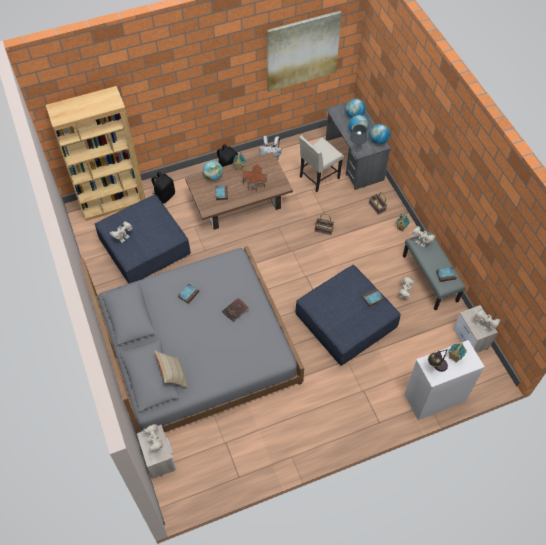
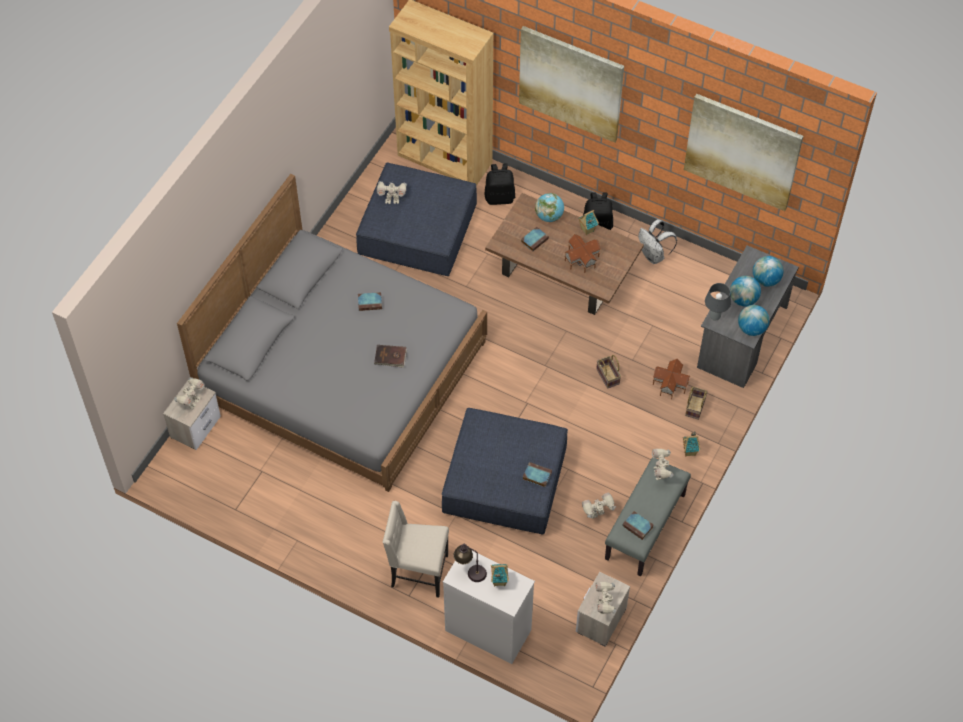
camera: 50 degrees right, 0 degrees up
(173, 376) = (267, 359): beige pillow -> none
(179, 85) = (571, 83): none -> picture
(318, 178) = (677, 320): beige chair -> beige chair (418, 572)
(354, 207) = (670, 384): none -> toy house

